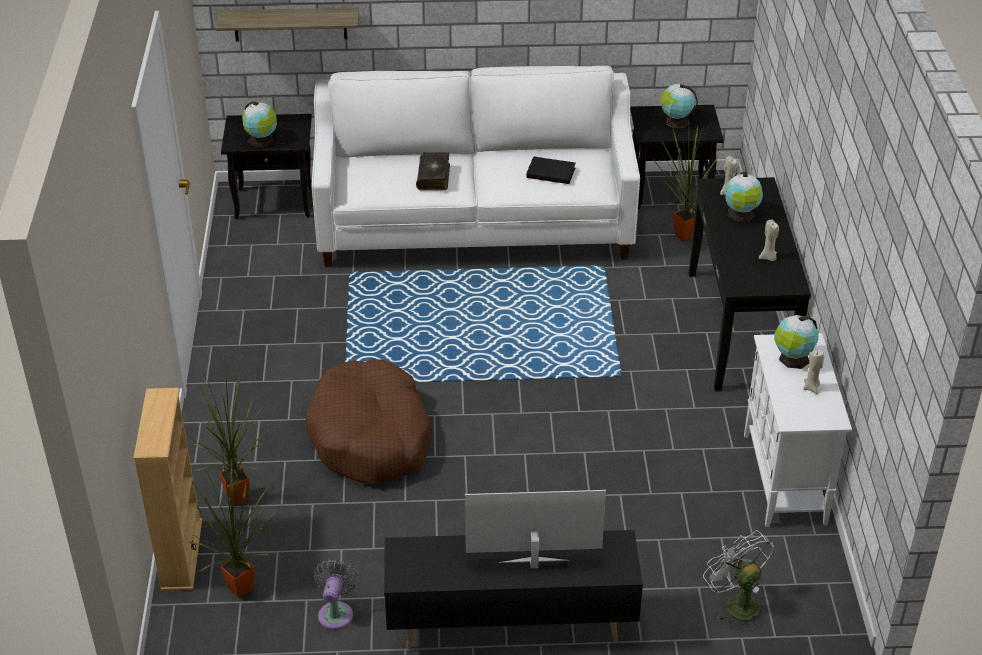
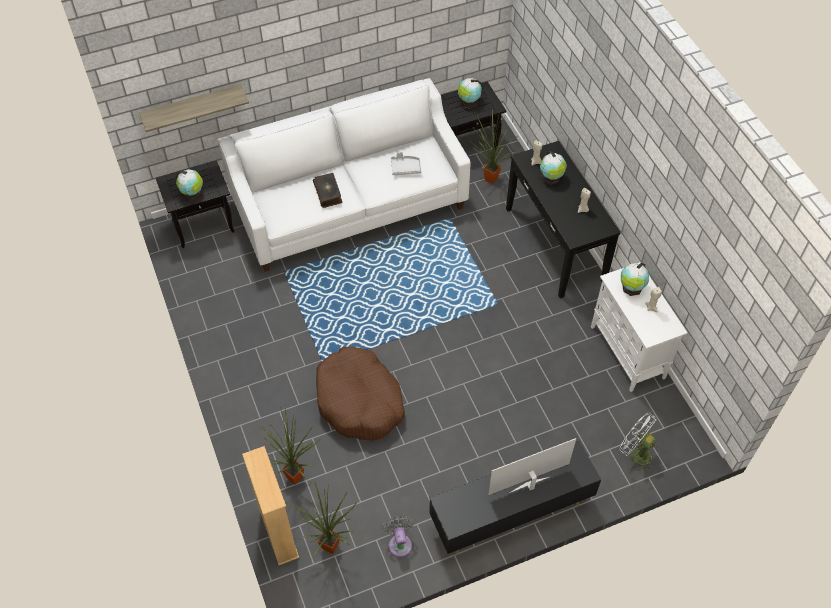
camera: 20 degrees left, 15 degrees up
(551, 172) = (405, 168): black book -> grey tray

